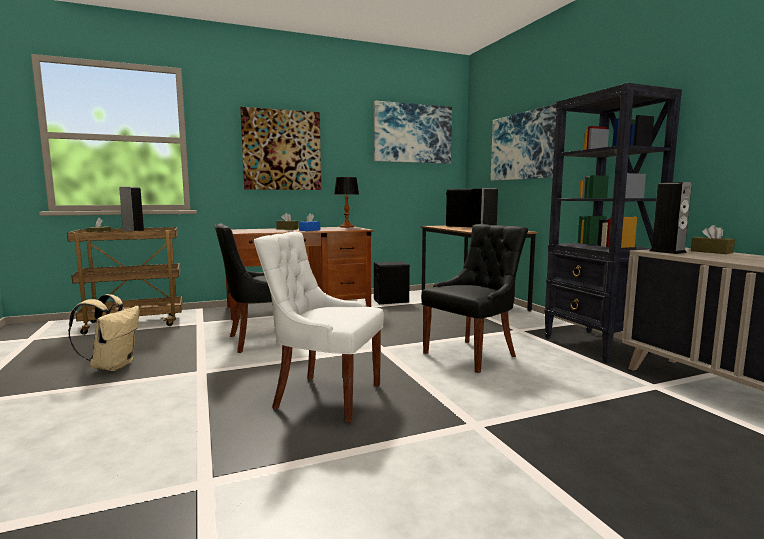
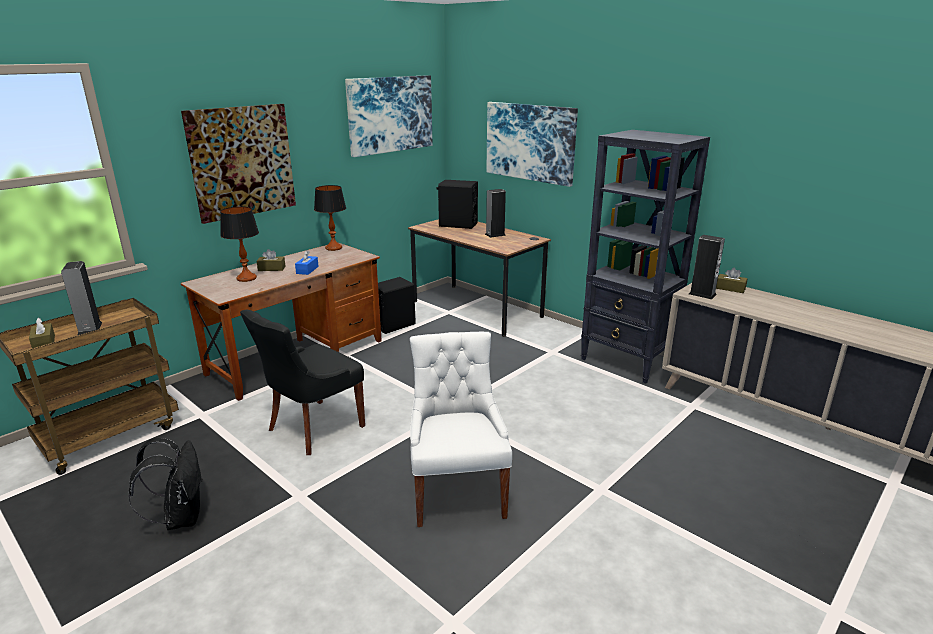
camera: 25 degrees left, 15 degrees up
(112, 366) = (181, 517): beige backpack -> black backpack
(263, 230) = (247, 278): none -> table lamp
(325, 396) = (457, 493): white chair -> white chair turned 90 degrees clockwise
(472, 354) = (537, 399): black chair -> none

